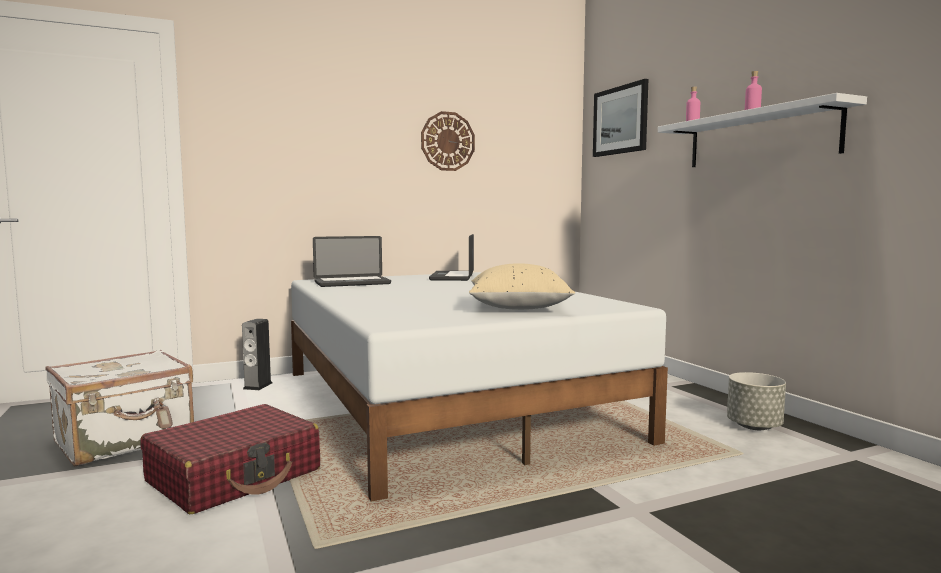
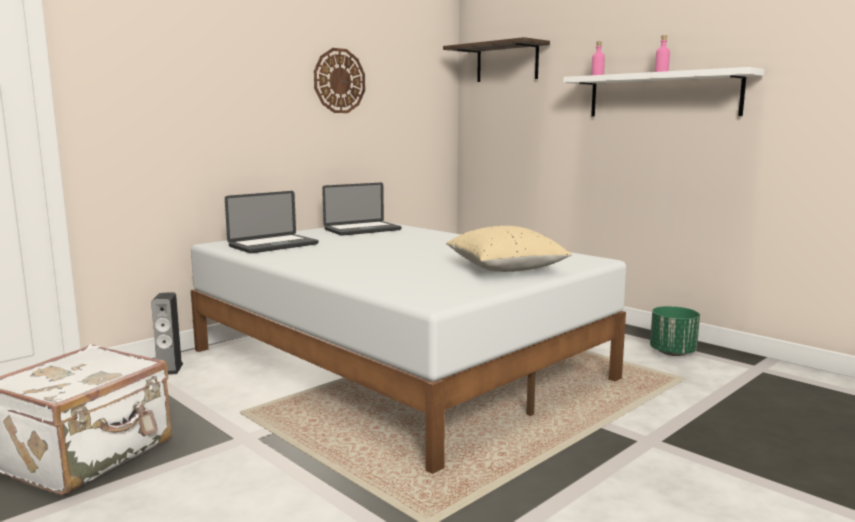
camera: 20 degrees left, 5 degrees up
(235, 476) = (267, 473): red suitcase -> none
(452, 277) = (362, 230): laptop -> laptop turned 105 degrees counterclockwise
(620, 120) = (507, 62): picture -> shelf
(754, 426) = (673, 352): grey planter -> green planter

